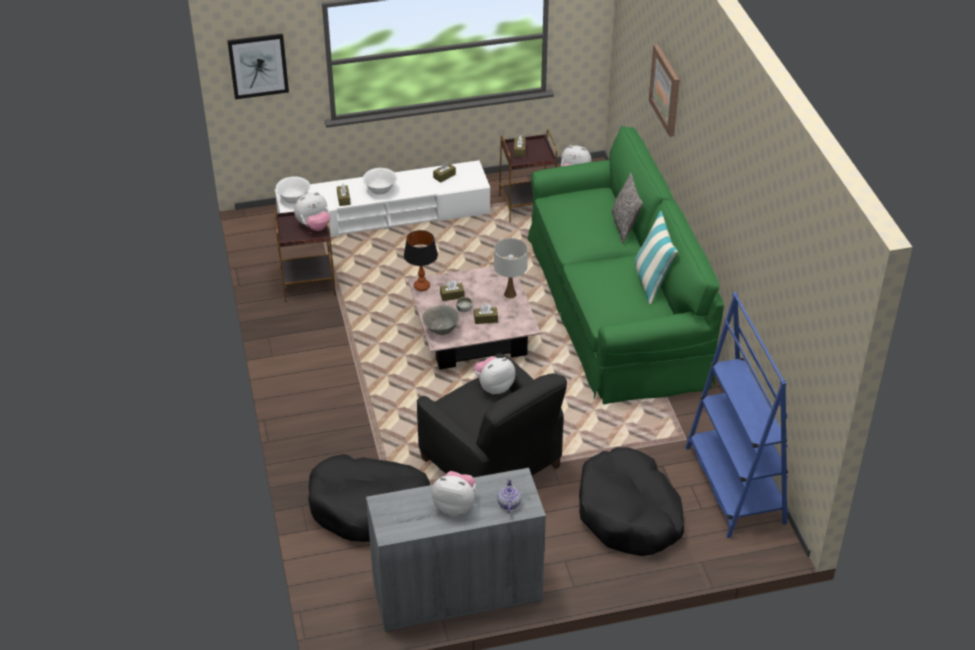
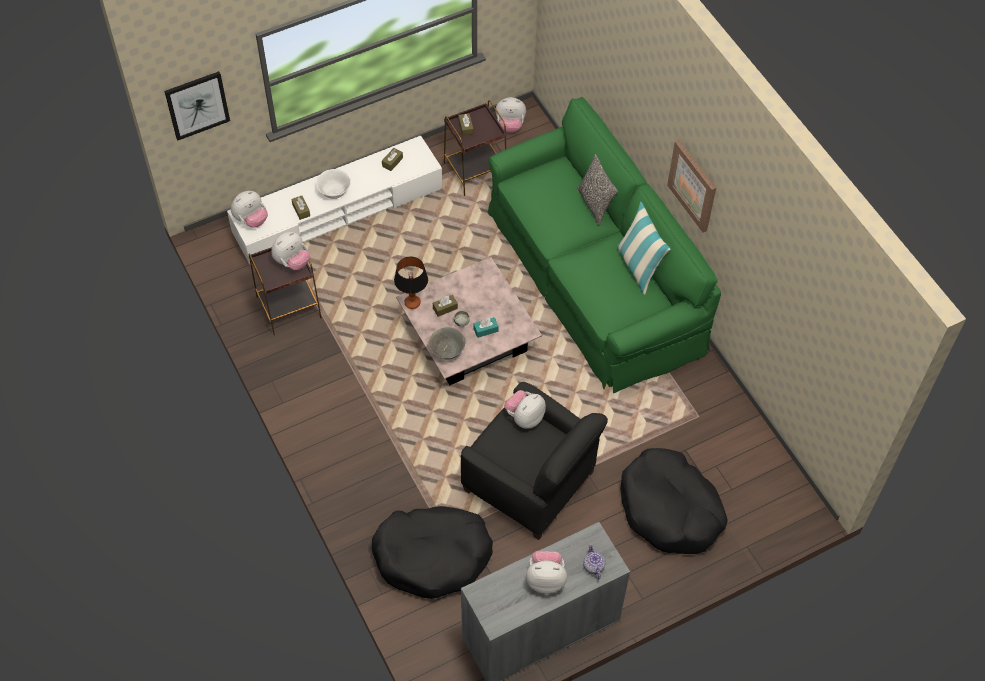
camera: 15 degrees left, 15 degrees up
(294, 199) = (251, 220): white bowl -> plush toy
(485, 319) = (485, 330): brown tissue box -> turquoise tissue box
(510, 294) = (500, 295): white table lamp -> none
(666, 89) = (624, 74): picture -> picture (693, 185)
(734, 485) = (754, 457): blue bookcase -> none

